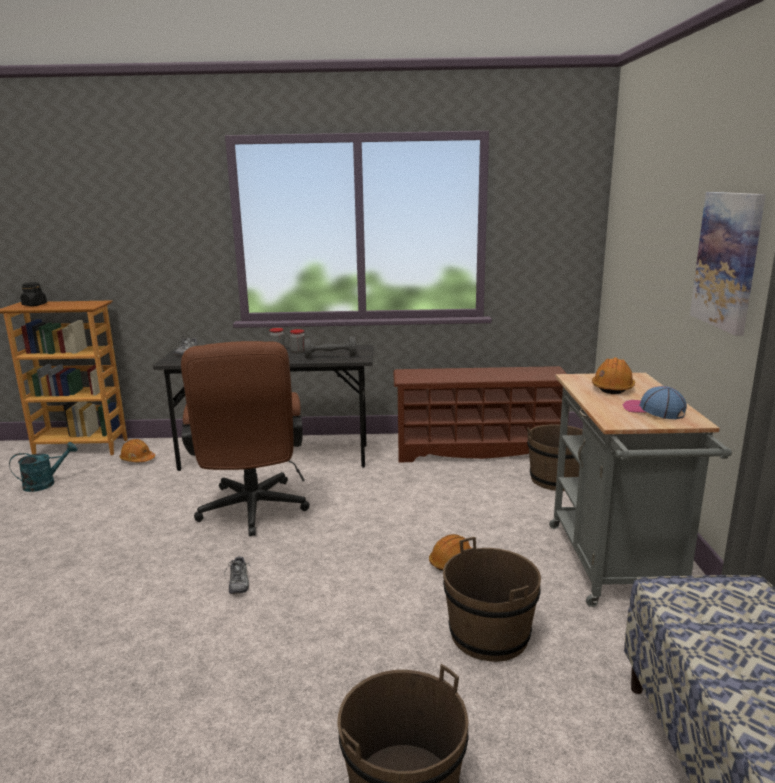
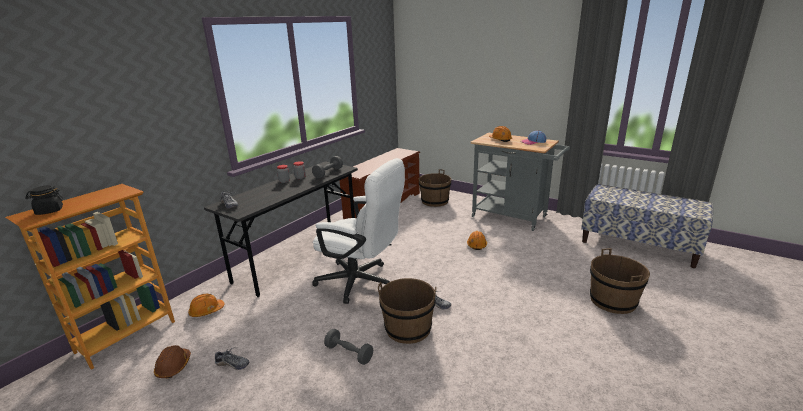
camera: 55 degrees left, 5 degrees up
(45, 483) = (174, 366): turquoise watering can -> brown hard hat
(57, 506) = (232, 364): none -> shoe
(97, 559) = (349, 353): none -> grey dumbbell
(252, 513) = (362, 282): brown office chair -> white office chair
(489, 635) = (535, 255): brown bucket -> brown bucket (408, 328)
(727, 260) = (524, 76): picture -> none

